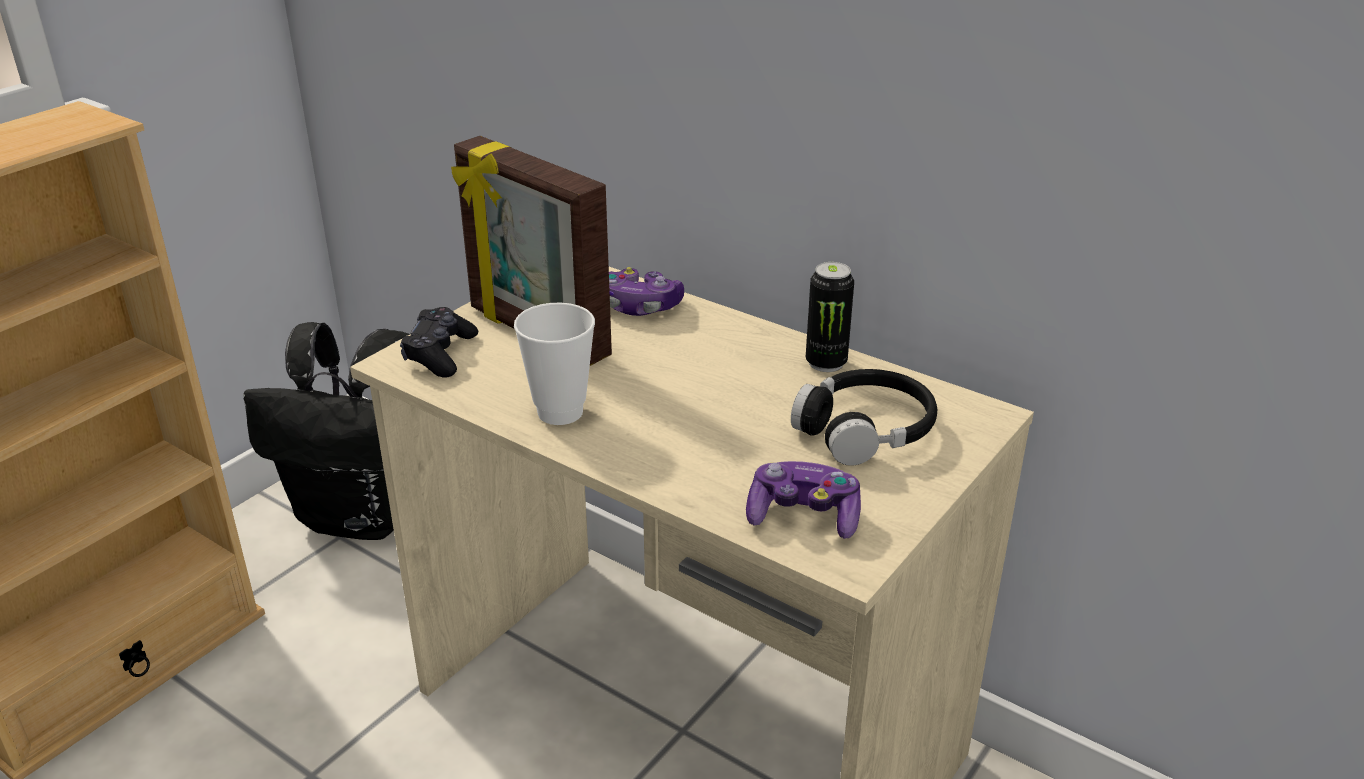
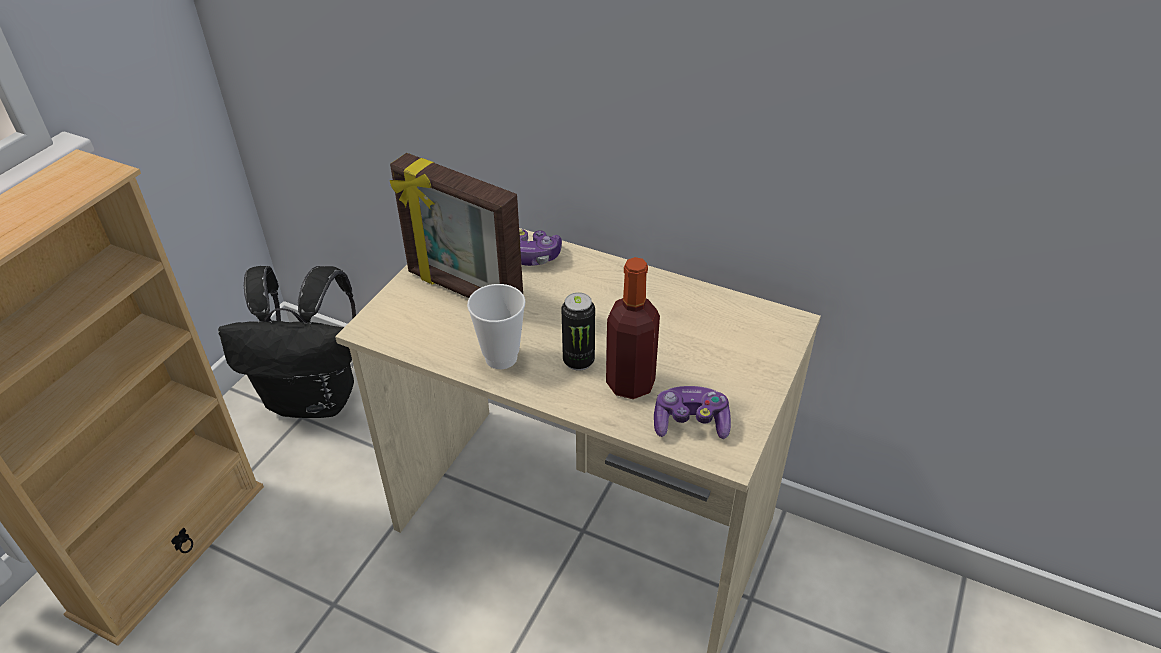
camera: 10 degrees left, 10 degrees up
(440, 354) = (398, 317): black game controller -> none
(730, 460) = (630, 383): none -> bottle
(826, 363) = (674, 291): can -> can (578, 361)
(865, 430) = (714, 346): black headphones -> none

